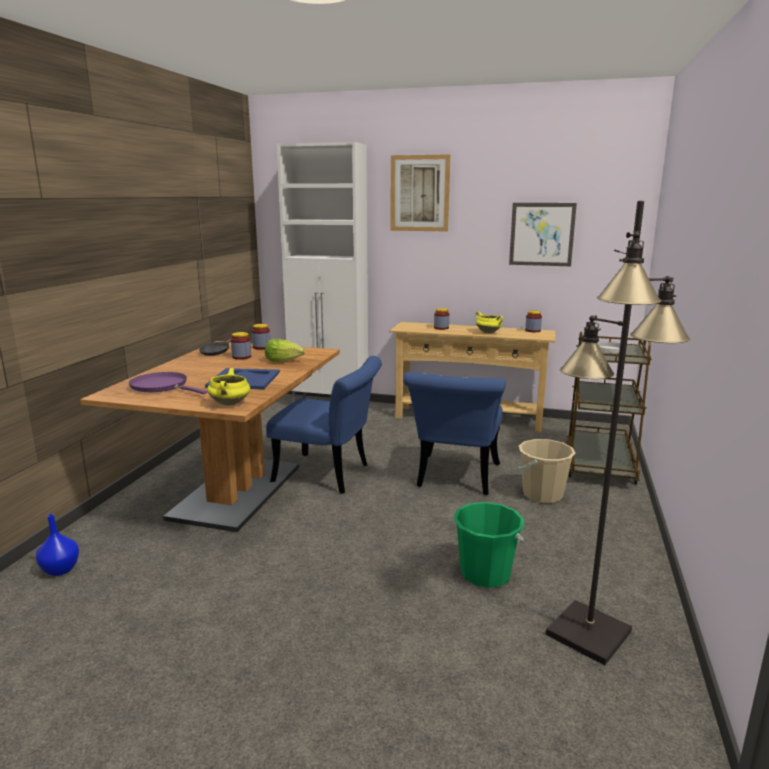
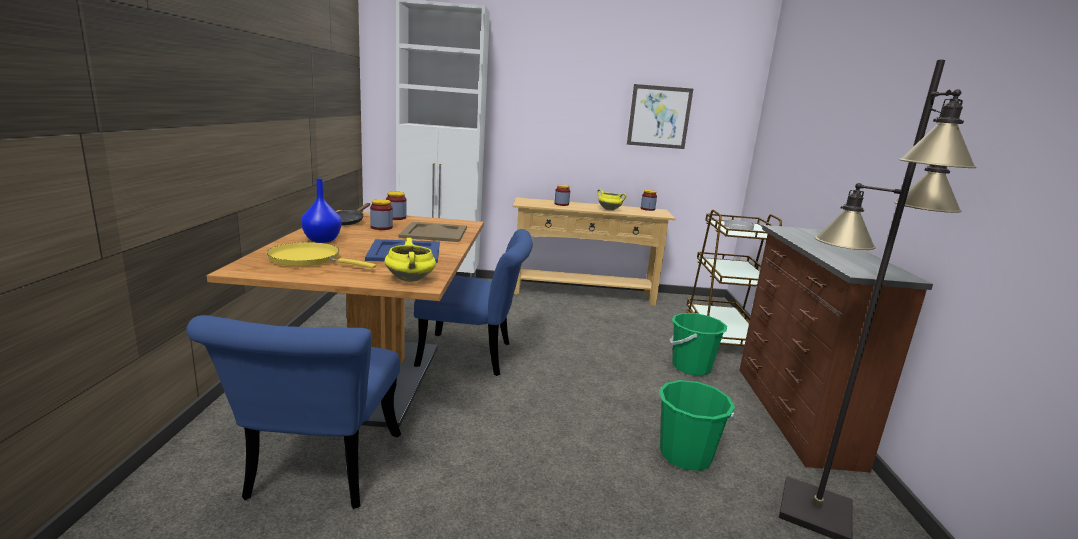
camera: 15 degrees left, 0 degrees up
(61, 570) = (184, 497): blue vase -> blue vase (323, 240)
(162, 386) = (309, 259): purple frying pan -> yellow frying pan
(284, 361) = (434, 232): lettuce -> beige tray
(419, 193) = (542, 67): picture -> none
(455, 479) = (602, 355): blue chair -> blue chair (318, 473)
(542, 494) = (691, 367): beige bucket -> green bucket
(626, 545) = (792, 414): none -> brown dresser

